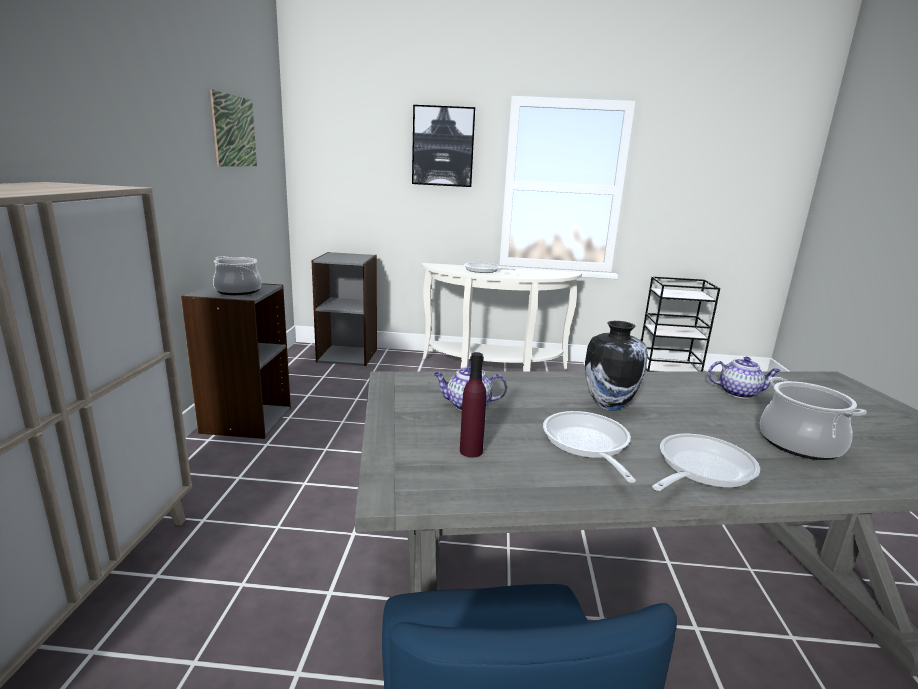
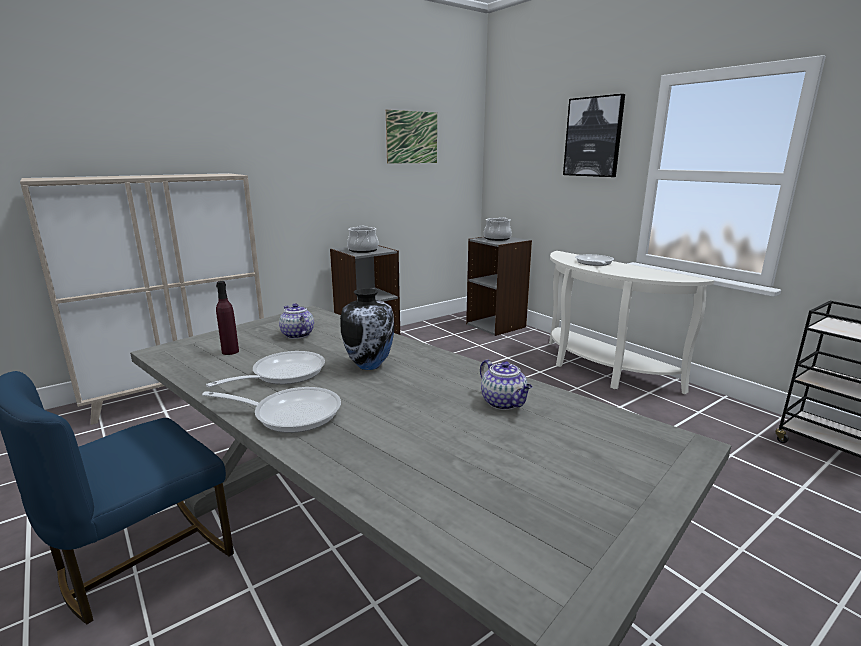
camera: 50 degrees right, 0 degrees up
(800, 443) = (412, 446): cooking pot -> cooking pot (497, 239)

